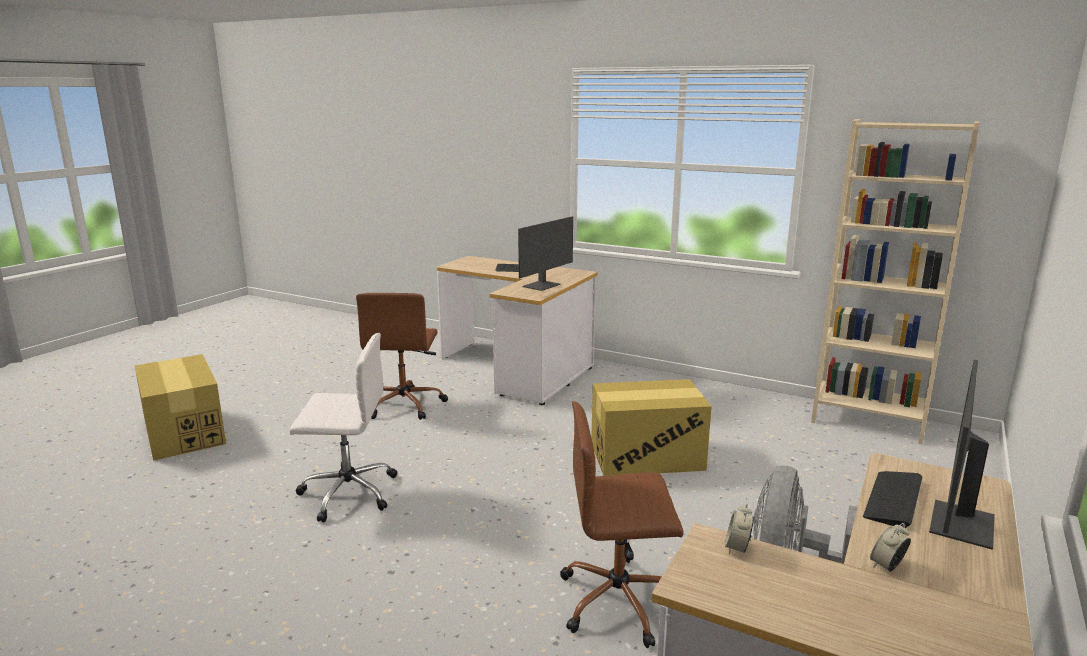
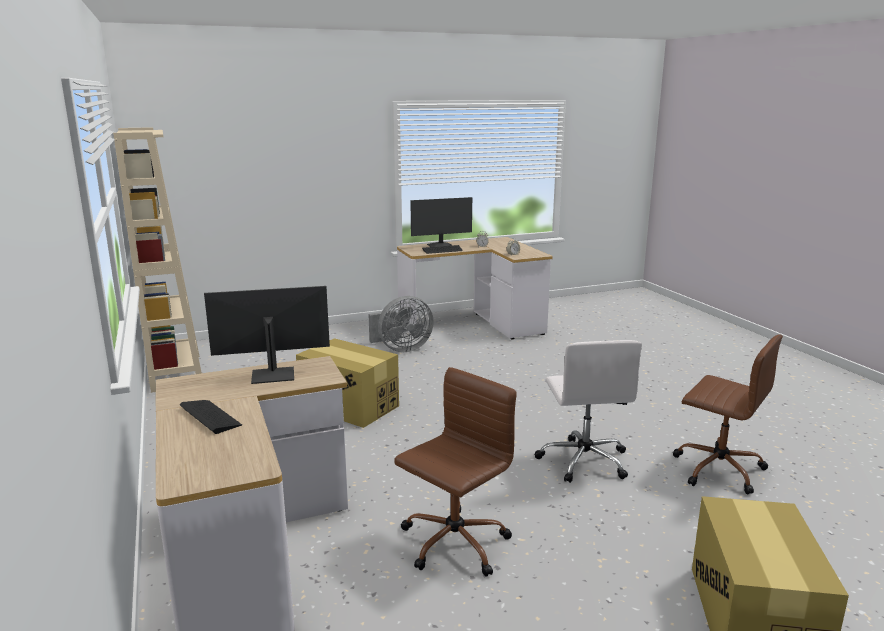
camera: 140 degrees left, 0 degrees up
(347, 492) = (584, 460): white office chair -> white office chair turned 135 degrees counterclockwise
(620, 601) = (487, 364): brown office chair -> brown office chair (717, 468)

